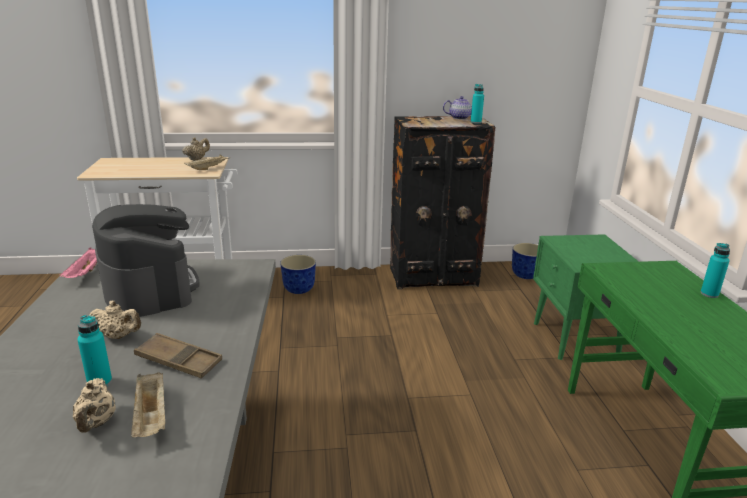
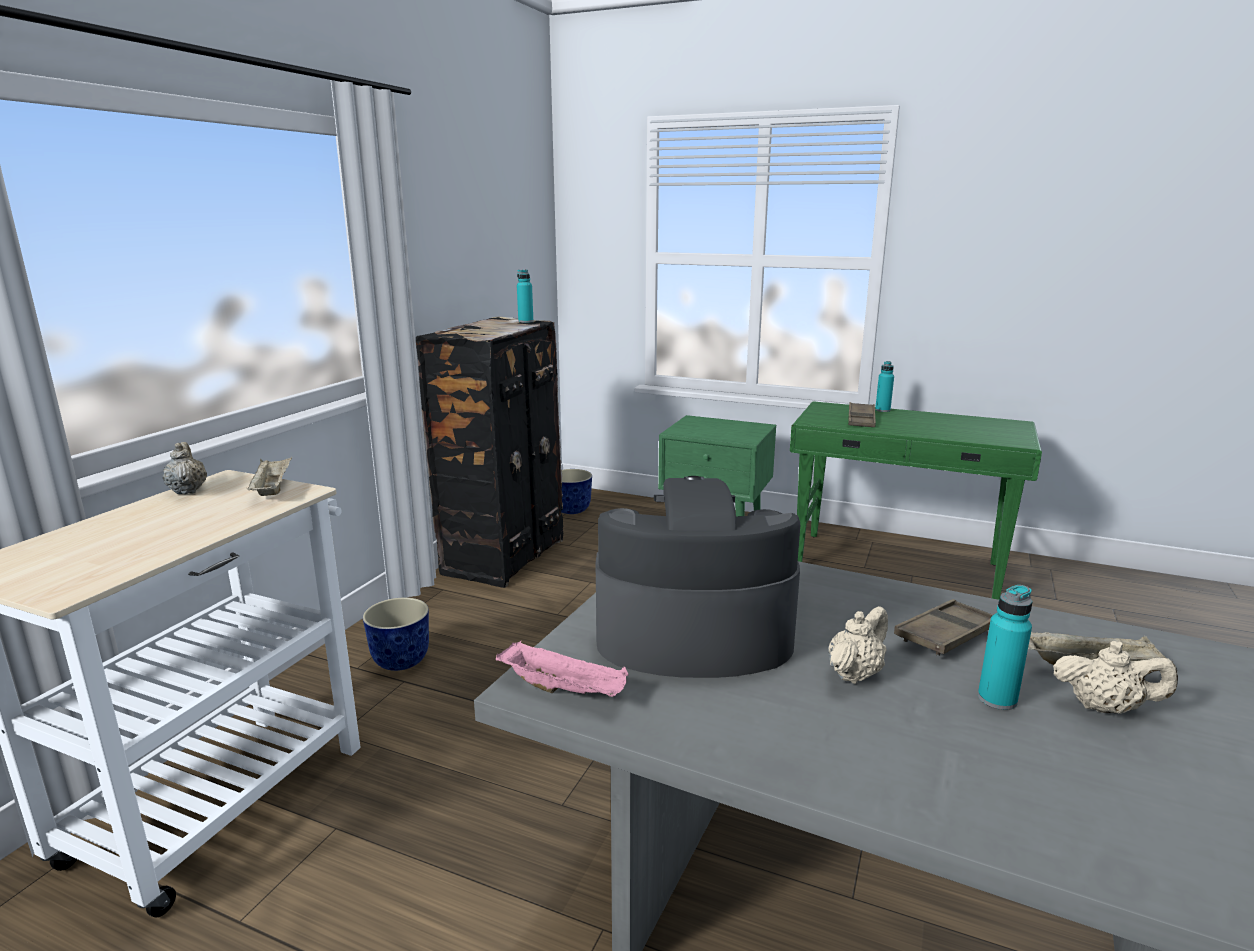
camera: 60 degrees left, 5 degrees down
(460, 118) = (493, 322): teapot -> none
(652, 288) = (861, 419): none -> brown tray

